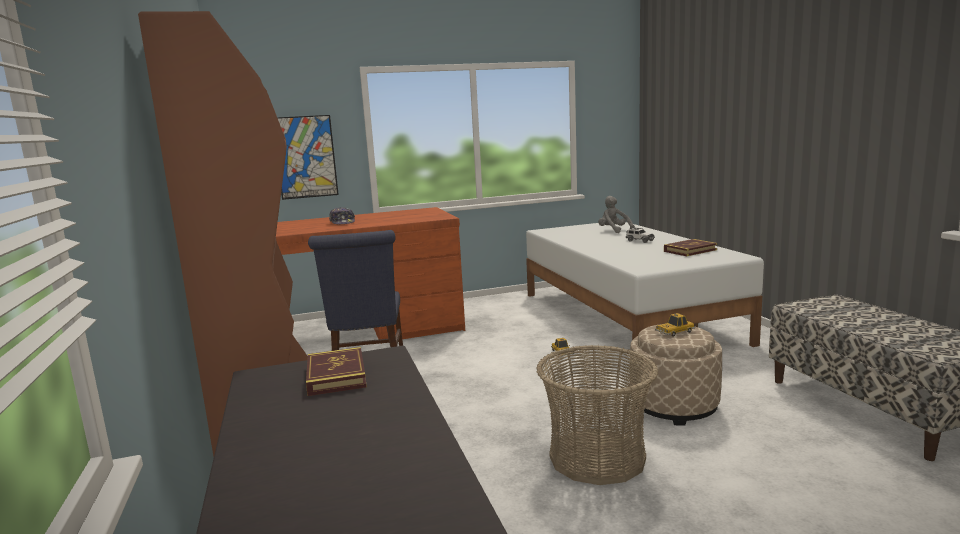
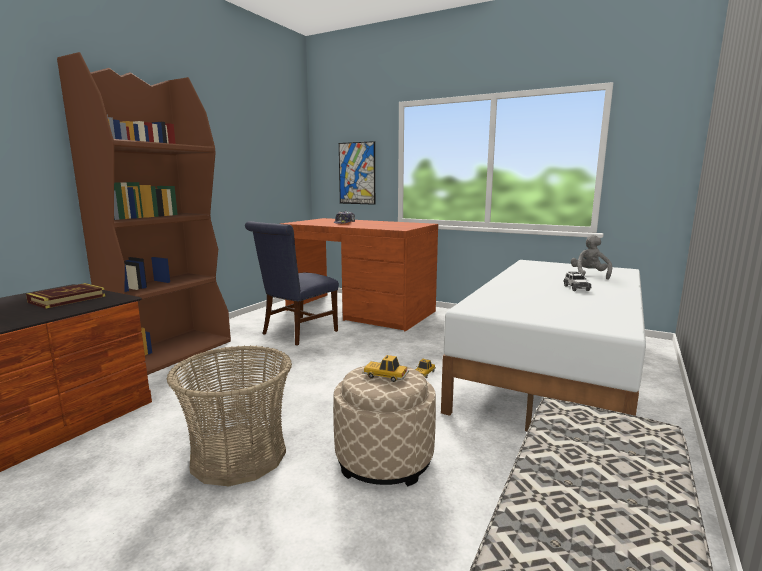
camera: 45 degrees right, 0 degrees up
(690, 250) = (587, 308): book -> none

